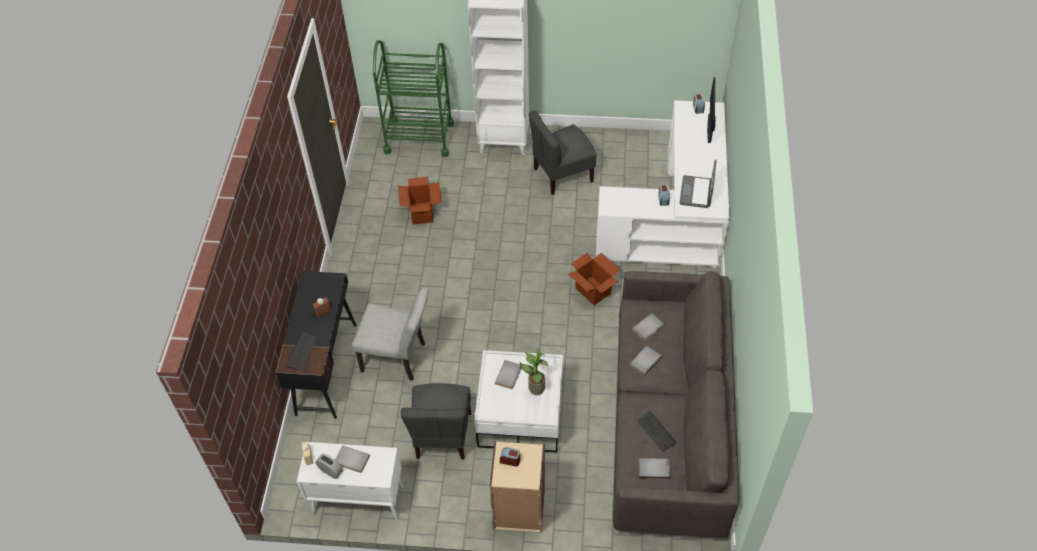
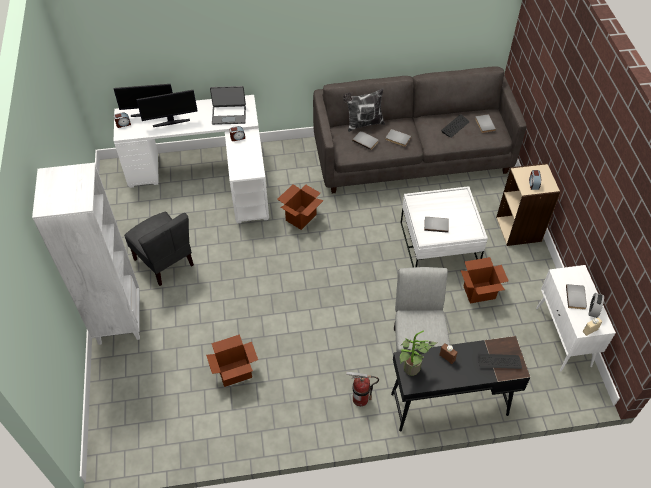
camera: 105 degrees left, 0 degrees up
(360, 299) = (360, 399): none -> fire extinguisher
(419, 137) = (120, 405): green cart -> none
(442, 435) = (479, 292): grey chair -> cardboard box
(534, 387) = (441, 207): potted plant -> potted plant (411, 371)
(680, 333) = (363, 124): none -> pillow
(693, 144) = (171, 122): none -> monitor

